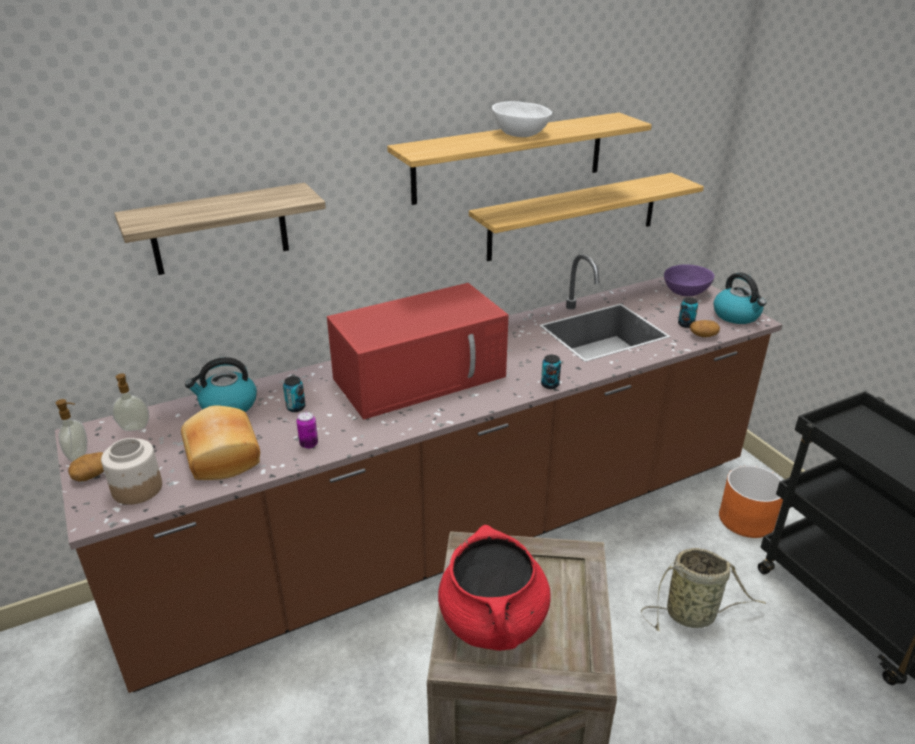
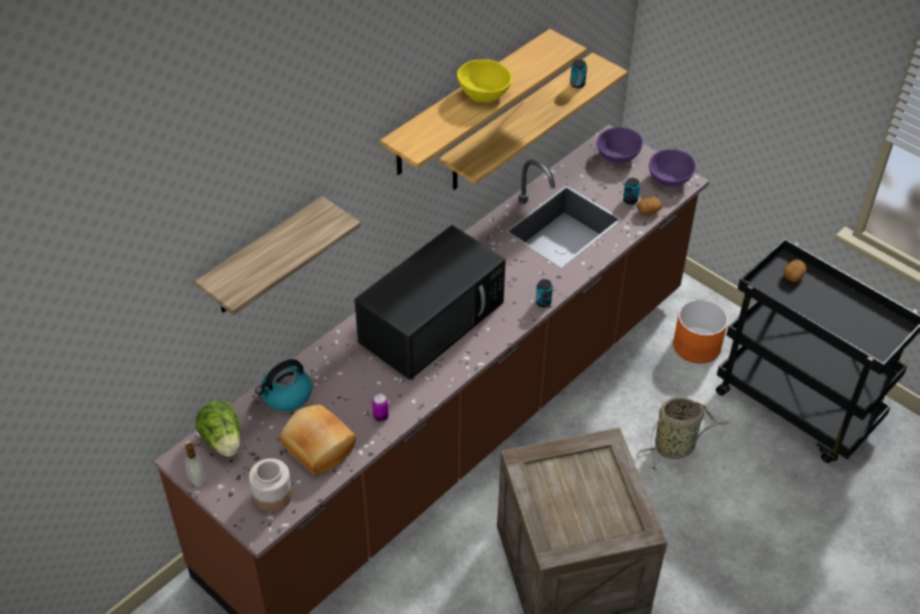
camera: 20 degrees left, 15 degrees up
(92, 474) = (225, 493): potato -> potato (793, 275)
(134, 428) = (223, 441): soap dispenser -> lettuce
(296, 407) = (346, 382): can -> can (577, 84)
(421, 376) = (433, 320): red microwave -> black microwave
(493, 621) = (566, 514): red cooking pot -> none
(519, 134) = (483, 93): white bowl -> yellow bowl
(737, 315) = (669, 178): kettle -> purple bowl

